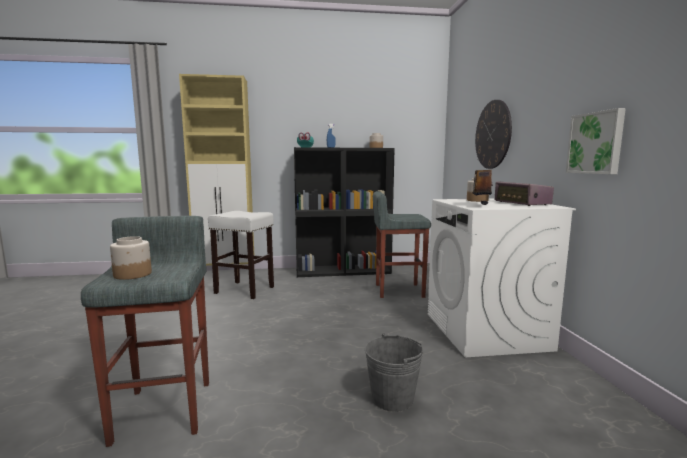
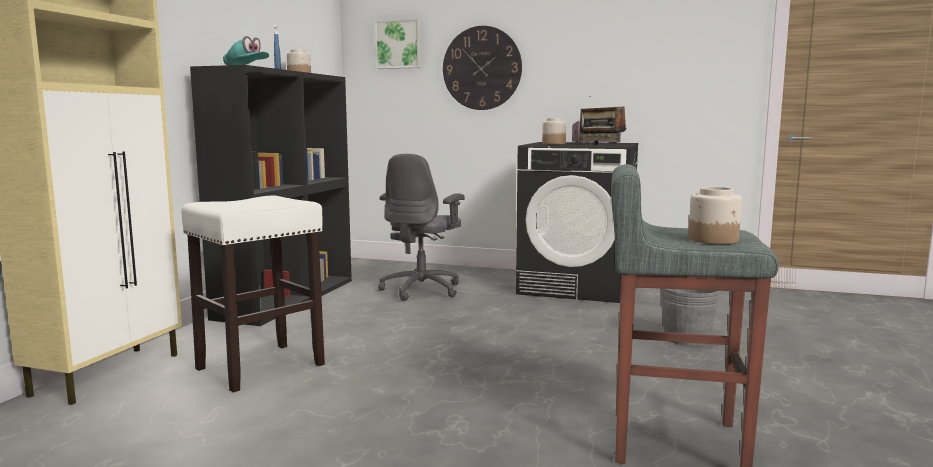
camera: 65 degrees left, 0 degrees up
(398, 290) = (422, 290): grey stool -> grey office chair
(486, 331) = (577, 286): white washing machine -> black washing machine
(596, 143) = (652, 84): picture -> picture (398, 44)

